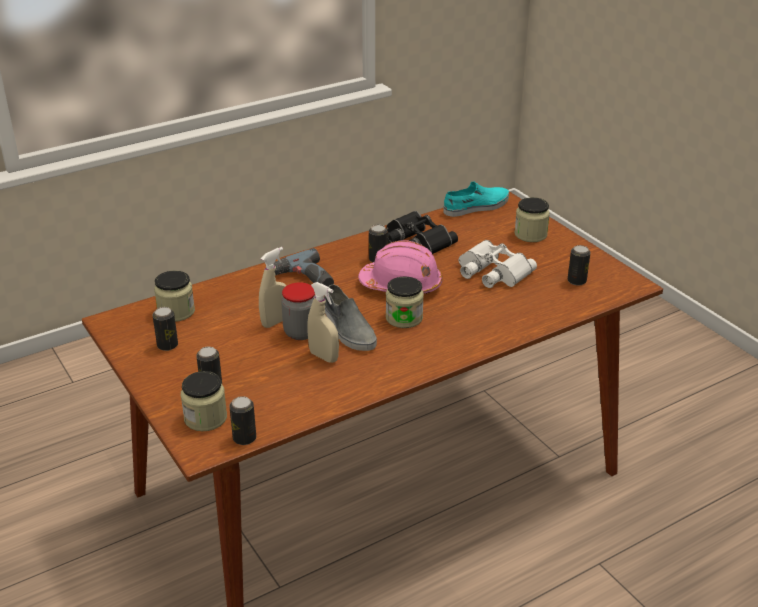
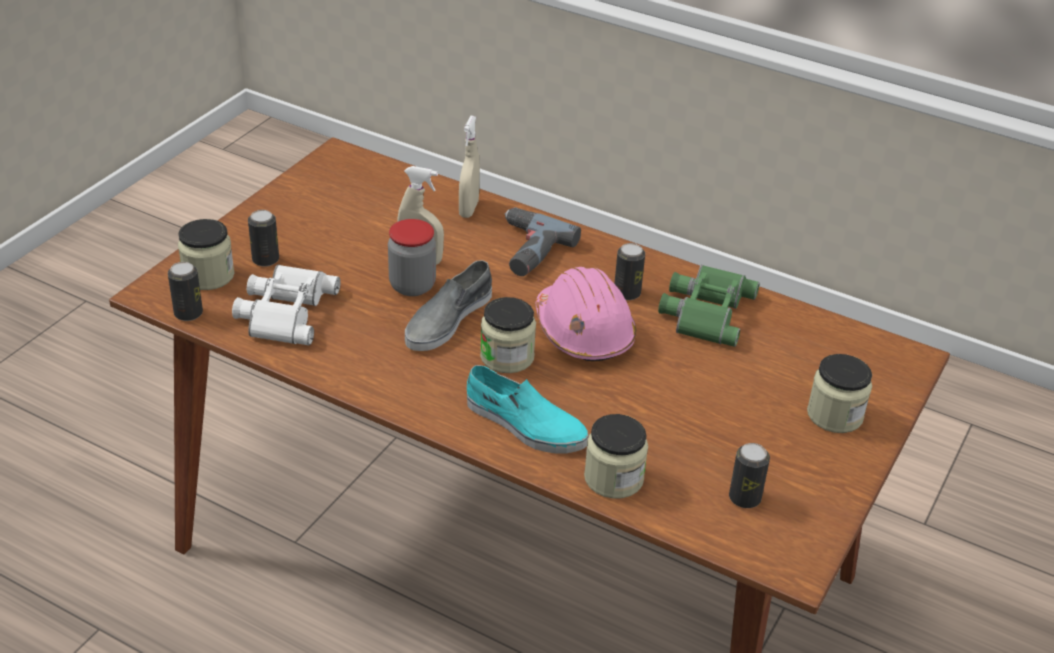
camera: 60 degrees right, 5 degrees up
(167, 345) = (320, 205): can -> none
(176, 312) = (387, 187): jar -> jar (613, 478)
(324, 357) = (375, 319): beige spray bottle -> beige spray bottle (468, 209)
(415, 241) = (705, 311): black binoculars -> green binoculars
(477, 207) = (860, 340): turquoise shoe -> turquoise shoe (524, 424)
(492, 272) = (690, 403): white binoculars -> white binoculars (284, 311)

